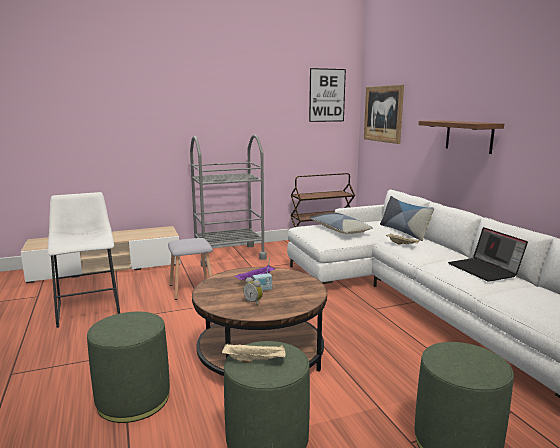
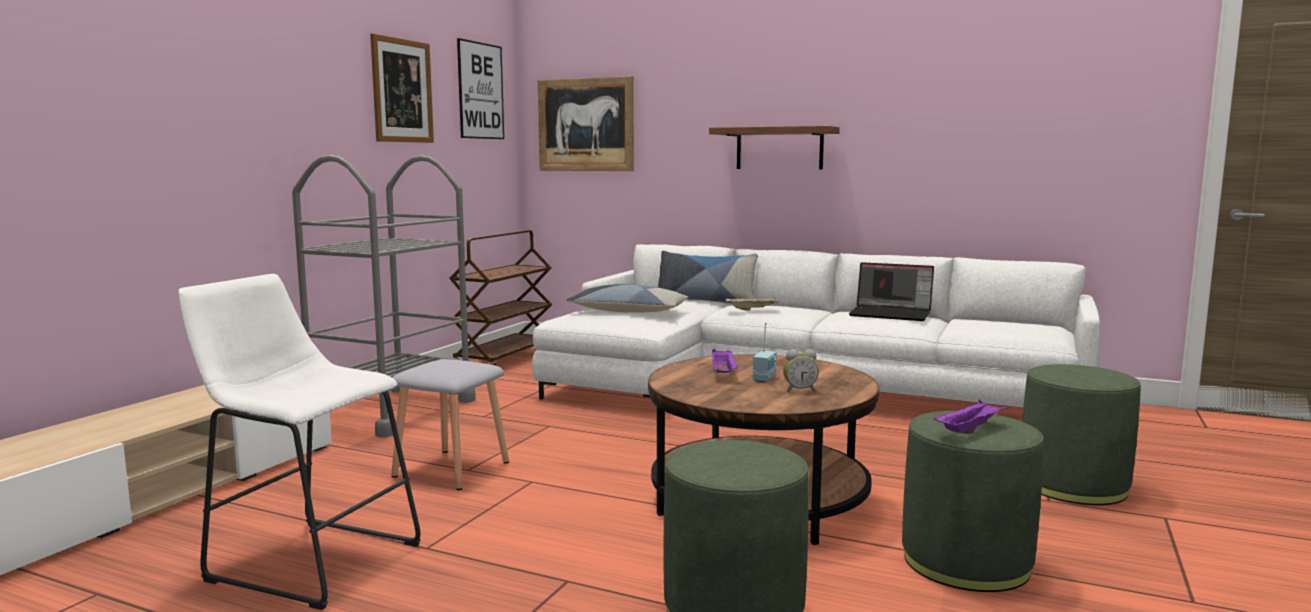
camera: 45 degrees left, 5 degrees down
(255, 360) = (969, 429): beige tray -> purple tray
(267, 99) = (402, 91): none -> picture

